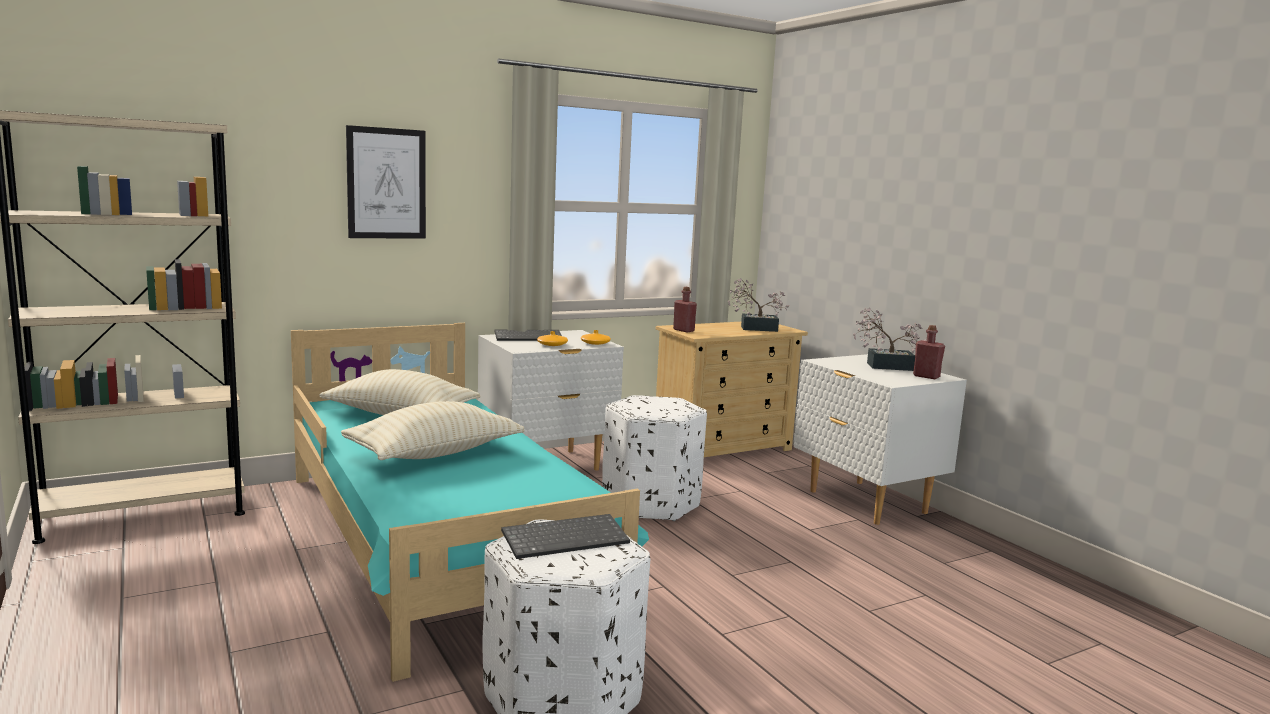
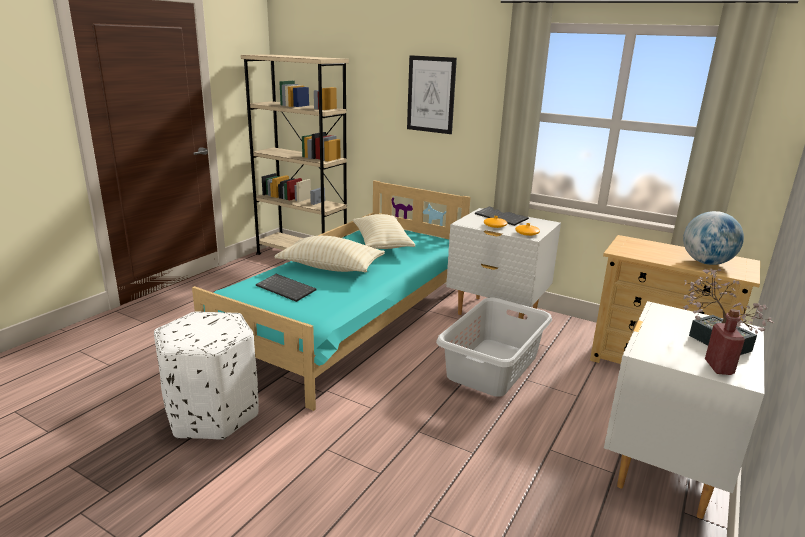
camera: 60 degrees right, 10 degrees up
(566, 538) = (213, 326): keyboard -> keyboard (287, 289)
(651, 503) = (493, 366): white ottoman -> grey laundry basket
(683, 330) = (624, 244): red bottle -> none
(754, 328) = (706, 263): potted plant -> globe

